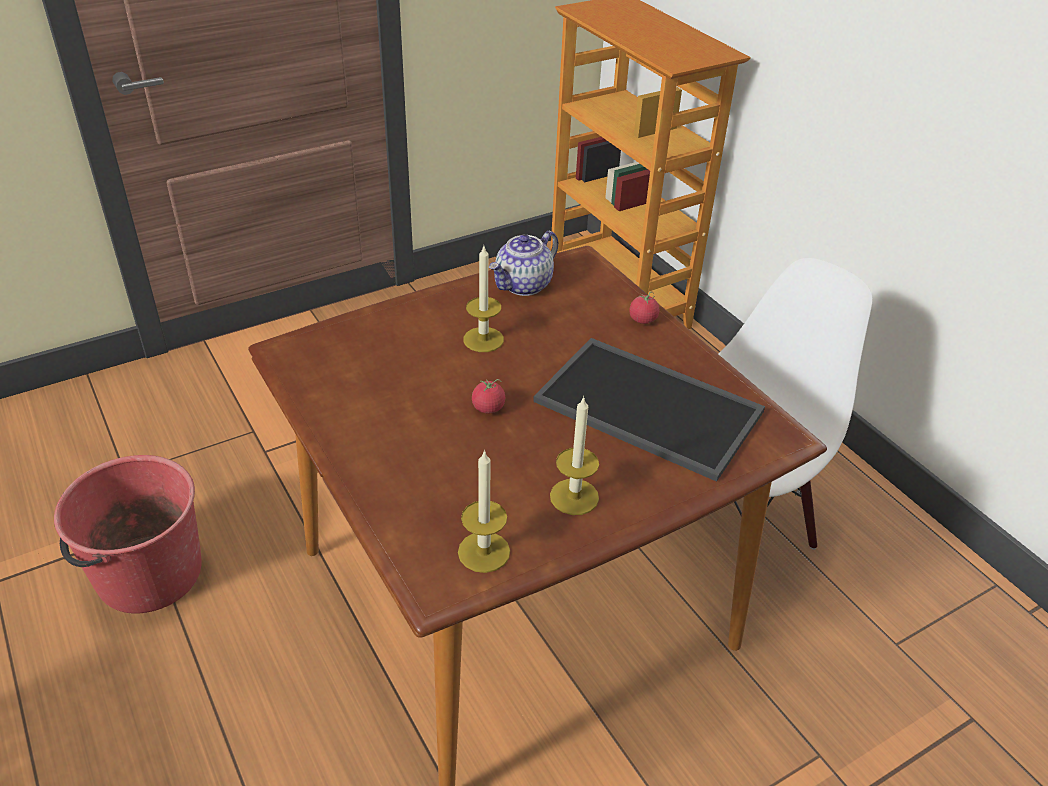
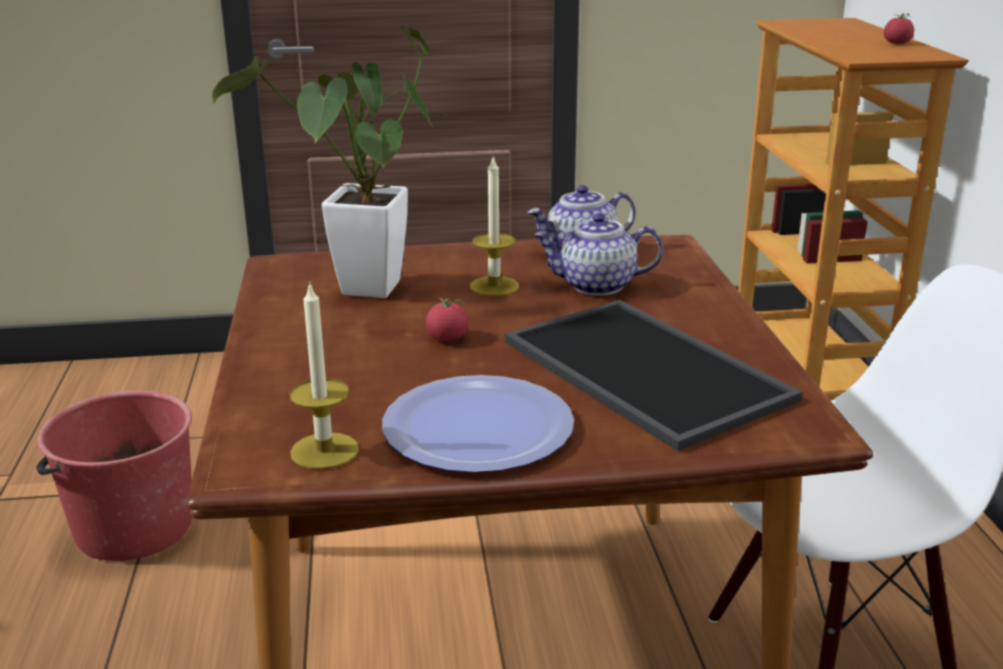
camera: 25 degrees right, 15 degrees down
(388, 372) = (365, 294): none -> potted plant
(559, 322) = (596, 286): none -> teapot
(574, 497) = (477, 427): candle -> plate
(643, 320) = (703, 299): tomato -> tomato (897, 43)

